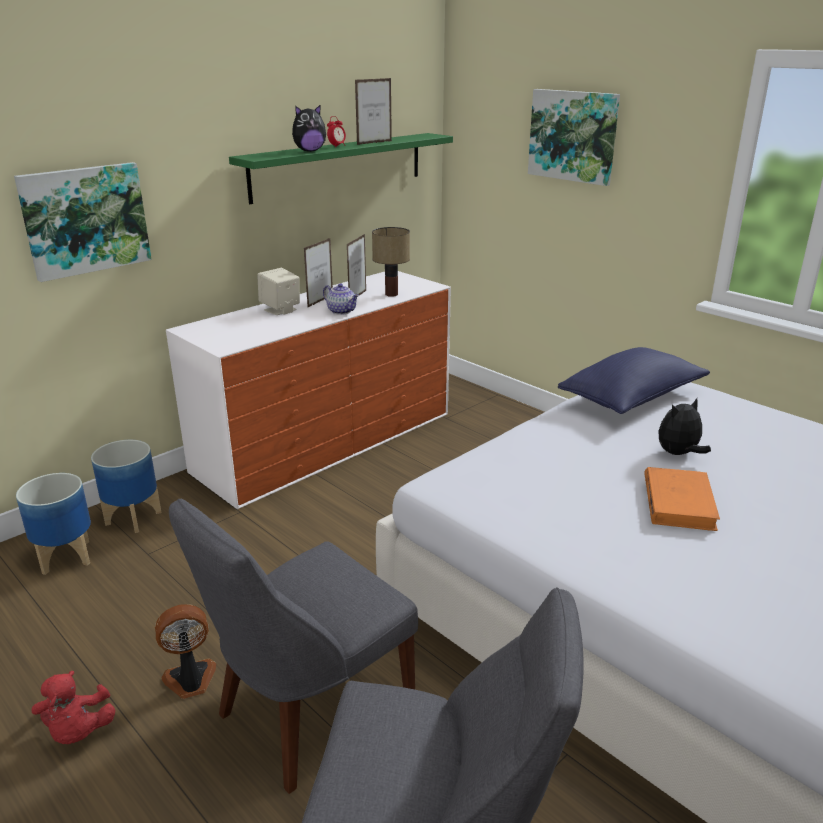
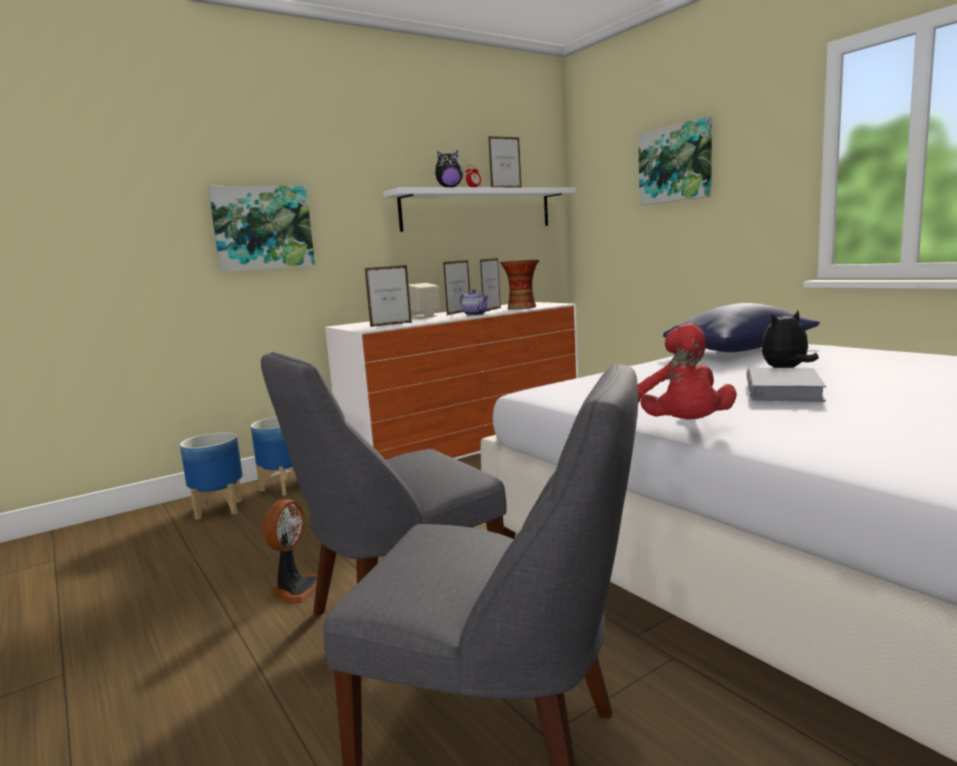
camera: 10 degrees right, 15 degrees down
(78, 731) = (180, 620): red plush toy -> red plush toy (681, 428)
(190, 681) = (295, 589): fan -> fan turned 120 degrees clockwise
(249, 334) = (391, 324): none -> picture frame
(339, 166) = (478, 209): green shelf -> white shelf
(391, 294) = (521, 308): table lamp -> vase
(678, 502) = (783, 390): orange book -> grey book

